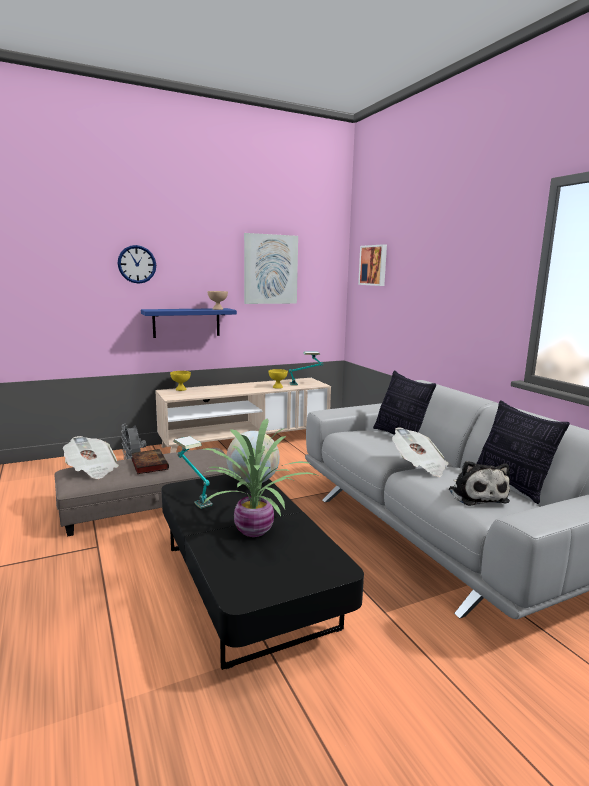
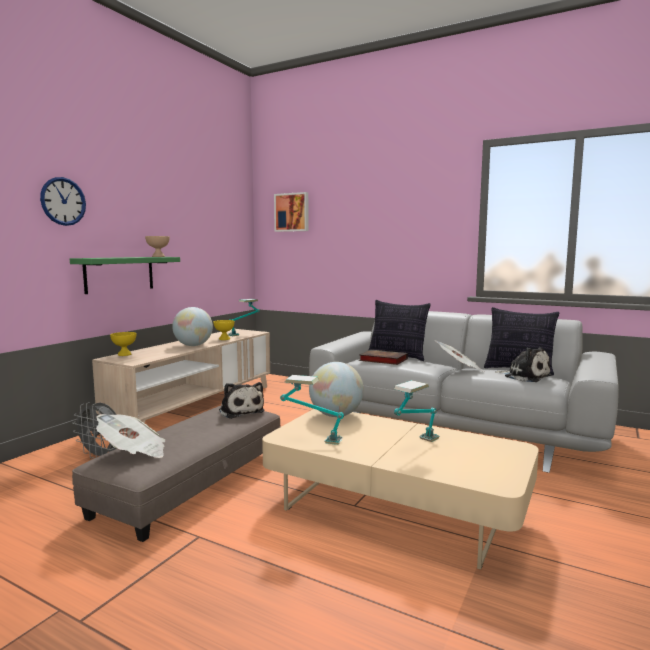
camera: 35 degrees left, 5 degrees down
(148, 464) = (191, 431): book -> book (382, 360)
(186, 322) = (119, 274): blue shelf -> green shelf
(210, 457) = (240, 411): none -> plush toy
(241, 390) = (193, 345): none -> globe
(247, 585) = (395, 509): black coffee table -> beige coffee table
(256, 531) = (416, 444): potted plant -> table lamp
(270, 269) = (194, 214): picture -> none

